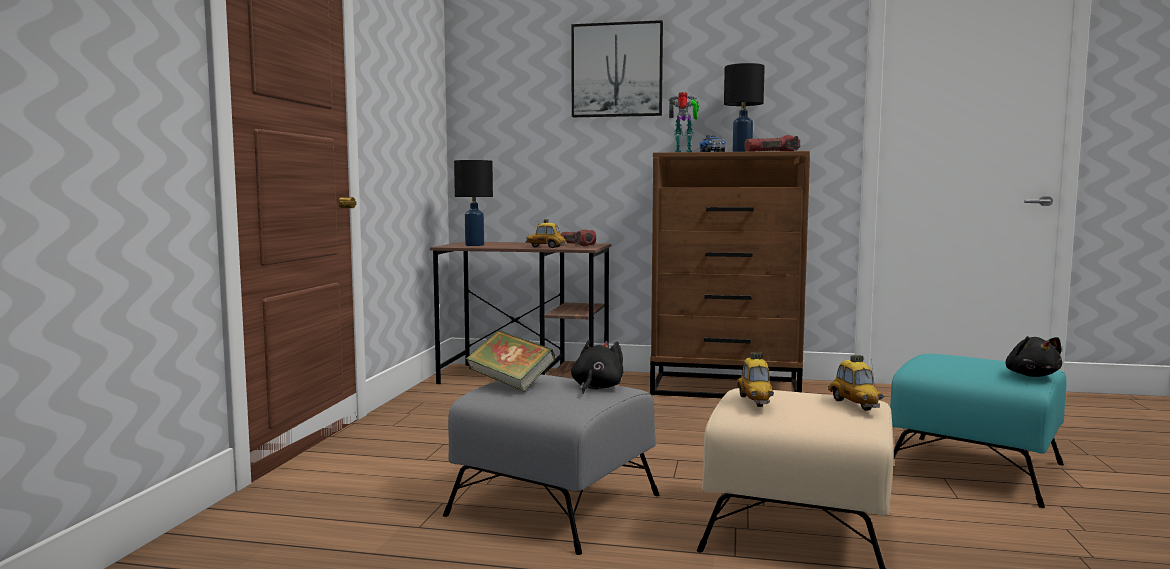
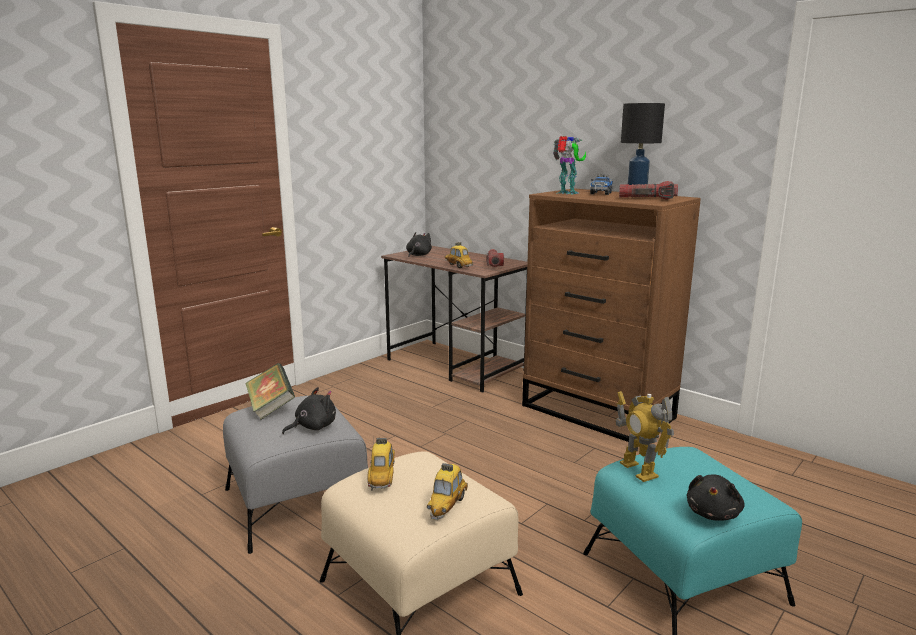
camera: 30 degrees right, 10 degrees up
(474, 245) = (418, 255): black table lamp -> black plush toy
(617, 70) = (544, 103): picture -> none
(755, 401) = (383, 476): toy car -> toy car turned 150 degrees clockwise
(934, 365) = (638, 470): none -> toy robot

